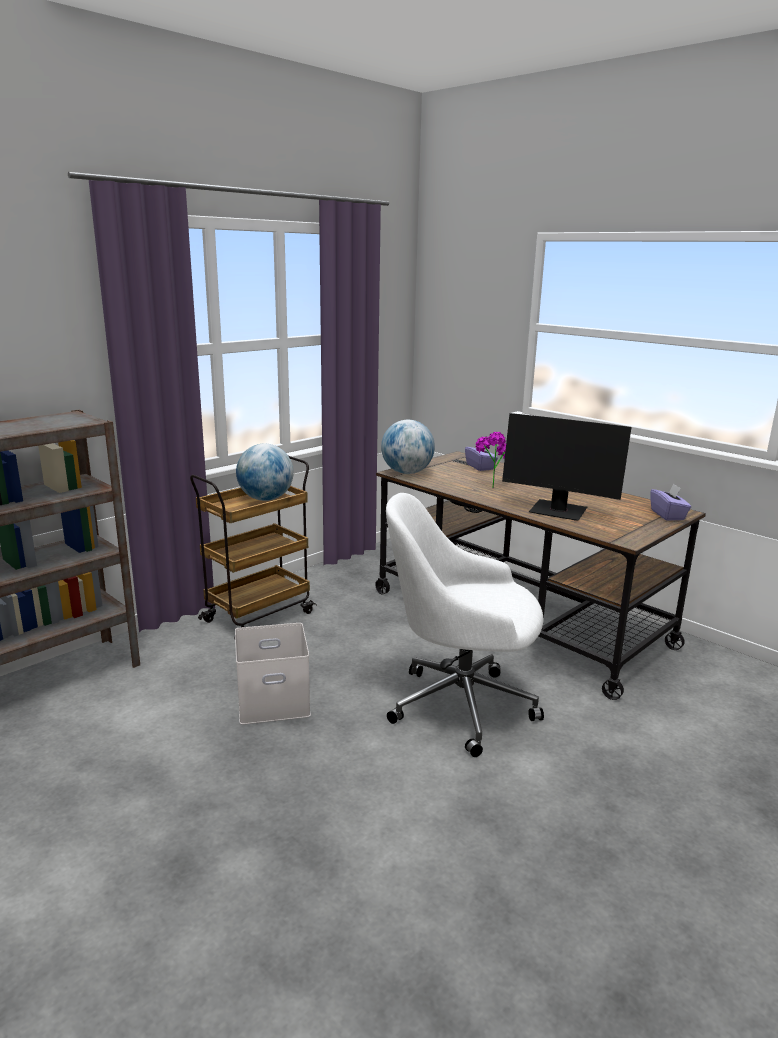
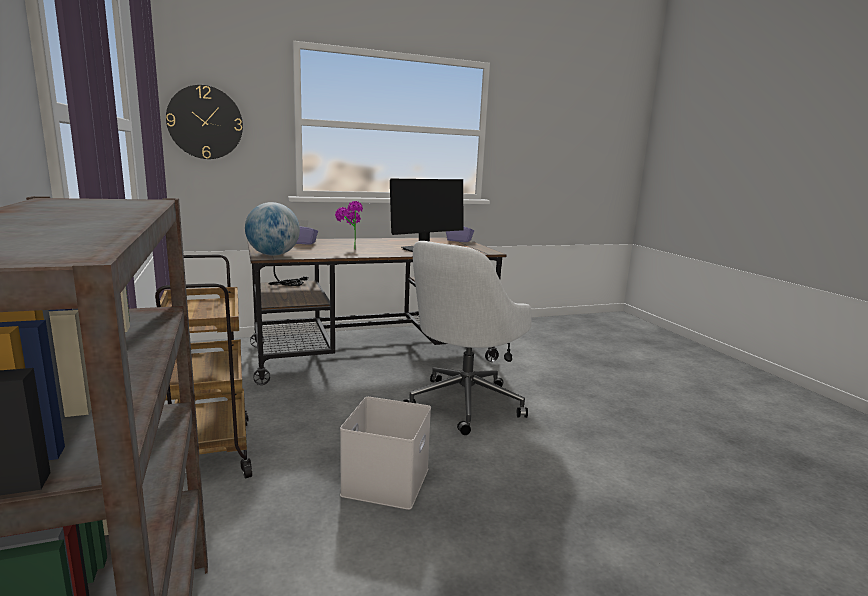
camera: 65 degrees left, 5 degrees down
(266, 499) = (199, 307): globe -> none
(454, 326) = (205, 122): none -> wall clock

